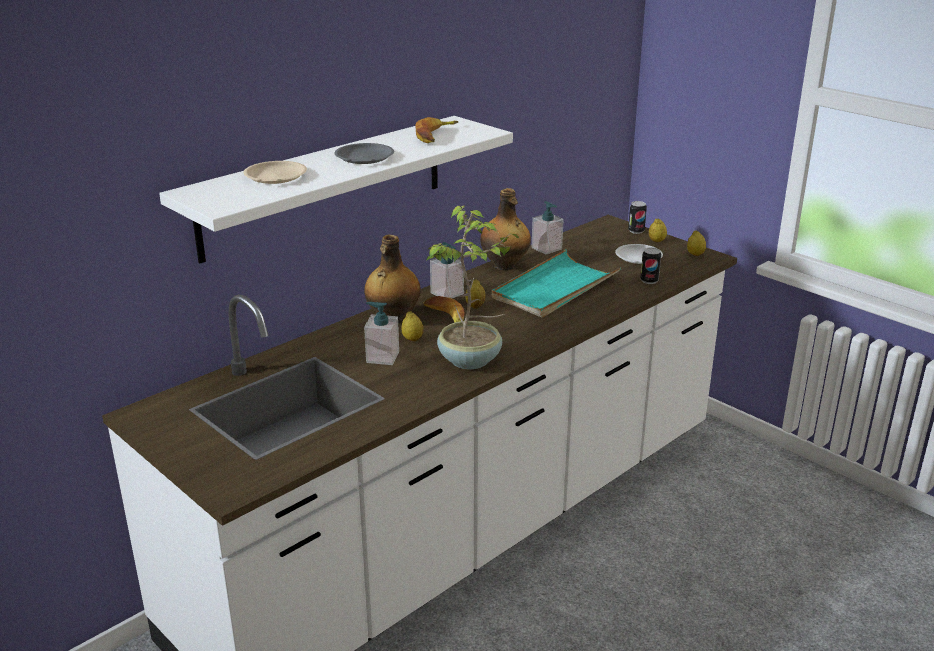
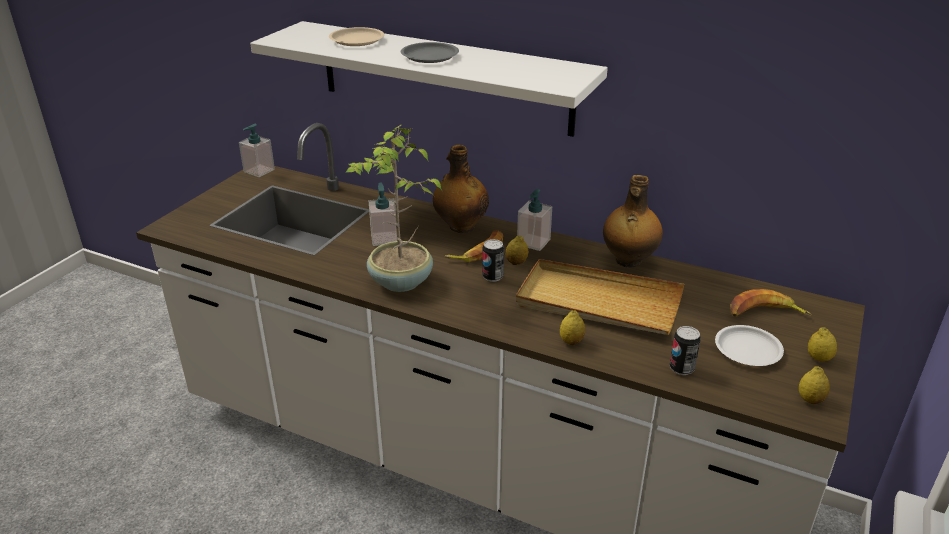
camera: 70 degrees right, 5 degrees up
(412, 339) = (426, 245): lemon -> lemon (571, 341)
(435, 135) = (523, 69): banana -> banana (764, 313)
(546, 248) = (702, 278): soap dispenser -> soap dispenser (259, 171)
(555, 288) = (598, 302): turquoise tray -> beige tray
(636, 231) = (834, 336): can -> can (492, 276)

